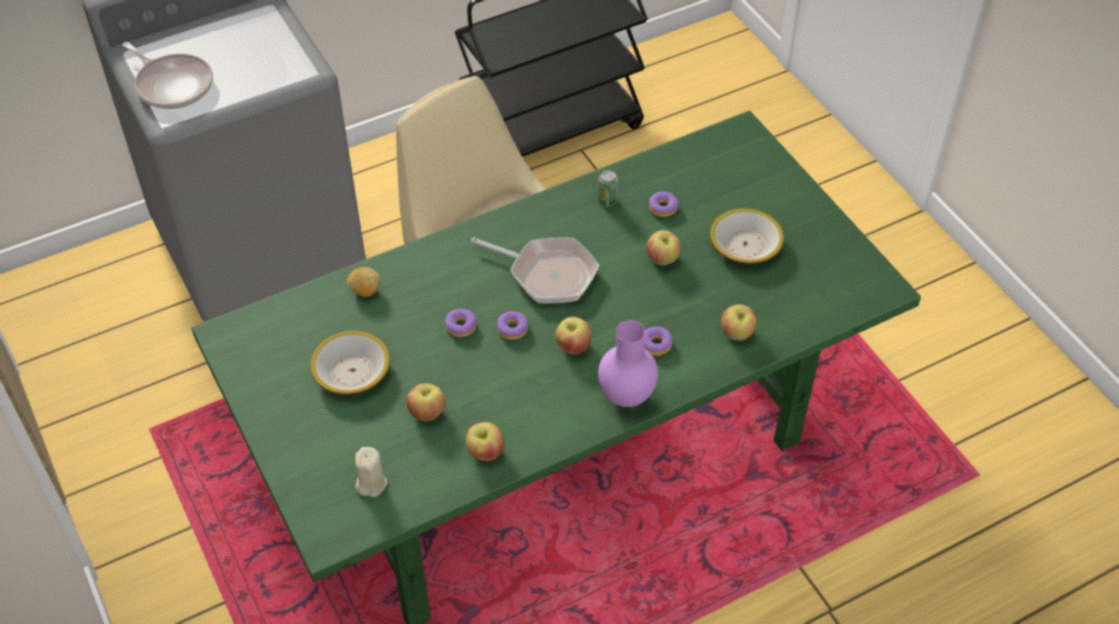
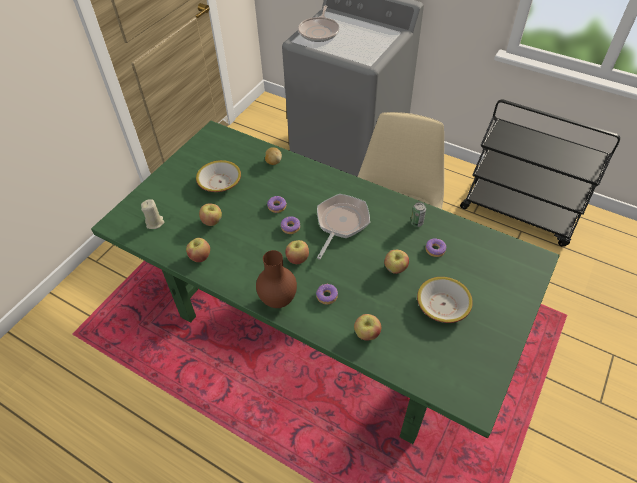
camera: 60 degrees right, 0 degrees up
(547, 274) = (340, 223): frying pan -> frying pan turned 150 degrees counterclockwise
(625, 395) = (278, 299): purple vase -> brown vase

